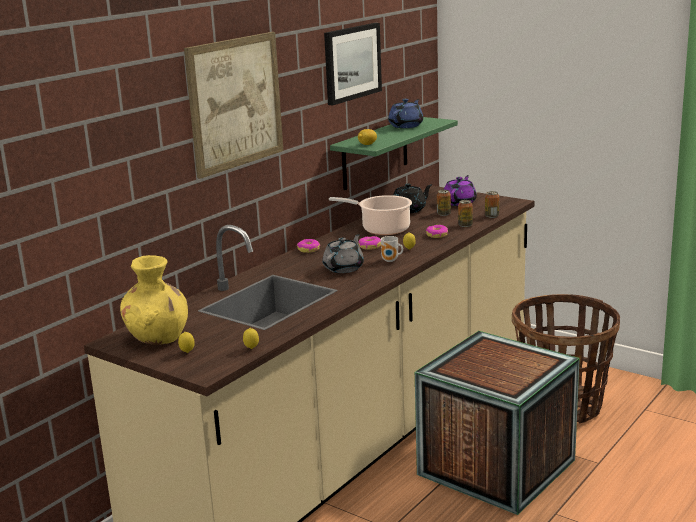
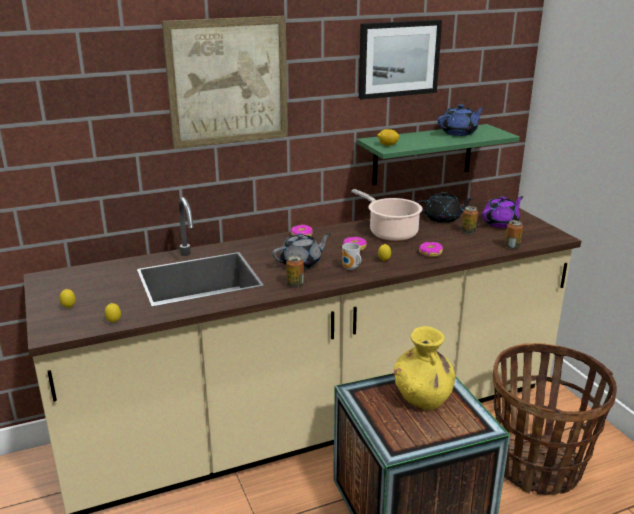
camera: 30 degrees right, 5 degrees up
(158, 337) = (74, 285): yellow vase -> yellow vase (423, 398)
(465, 225) = (472, 250): can -> can (295, 285)

